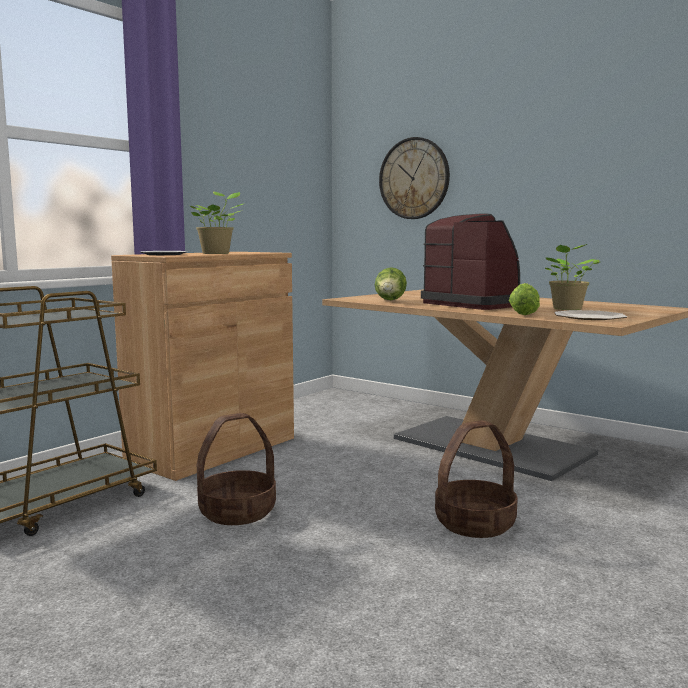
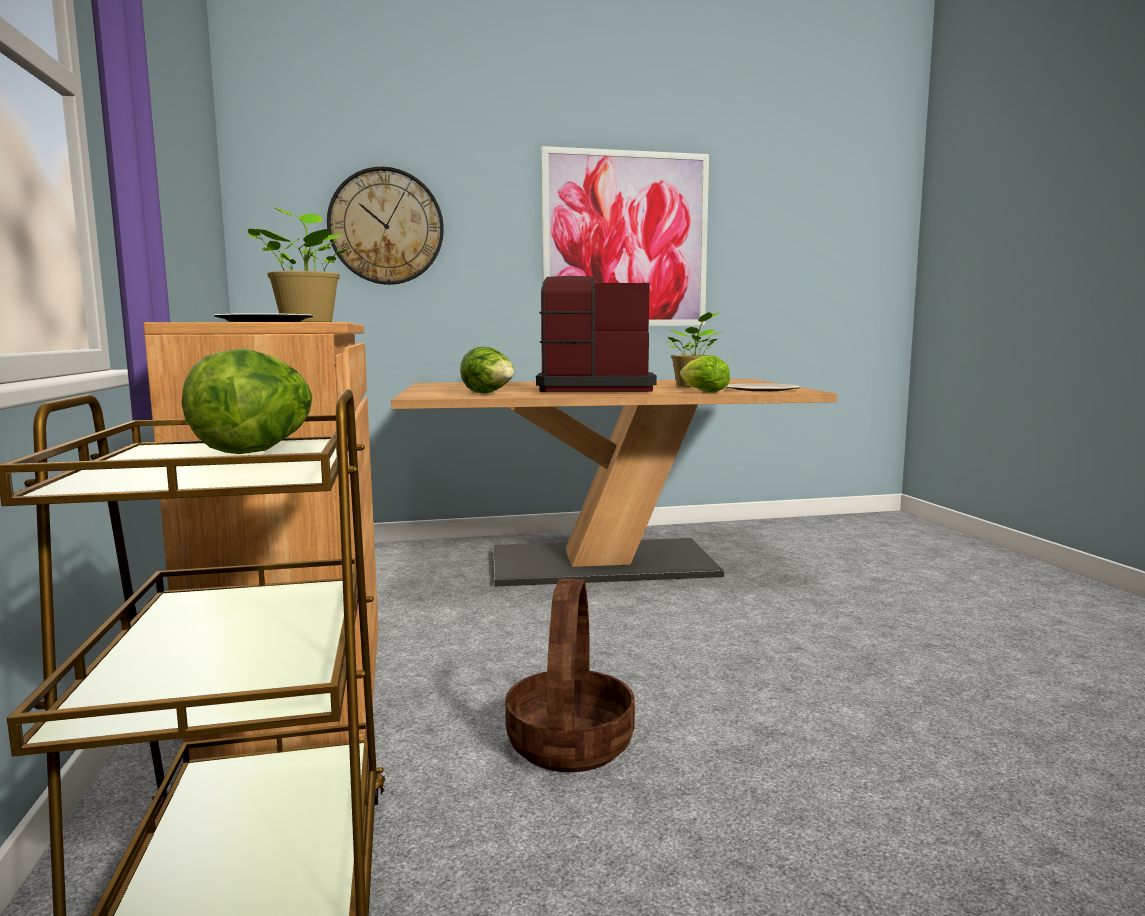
camera: 50 degrees left, 0 degrees up
(73, 314) = (258, 450): none -> lettuce
(475, 523) = (781, 637): basket -> none
(592, 175) = (625, 240): none -> picture

